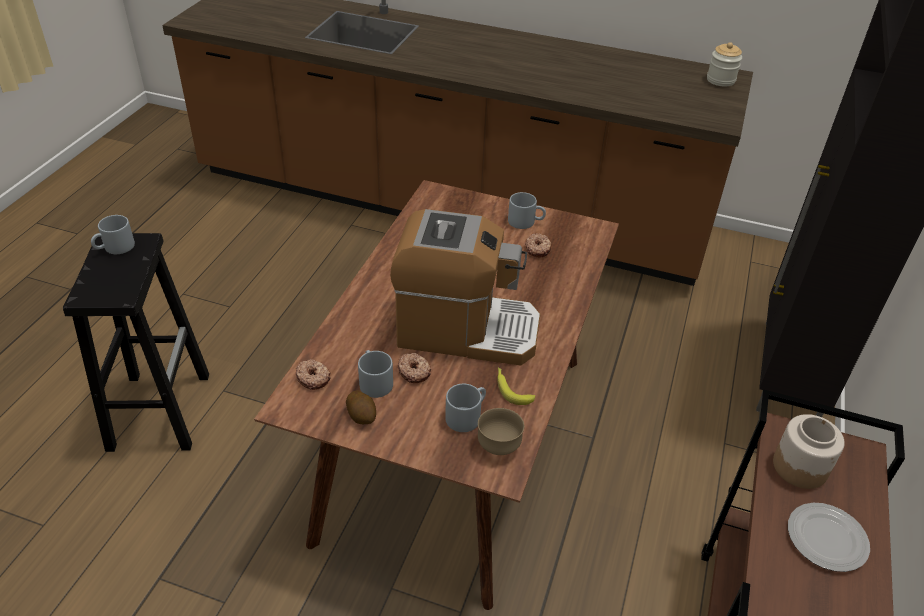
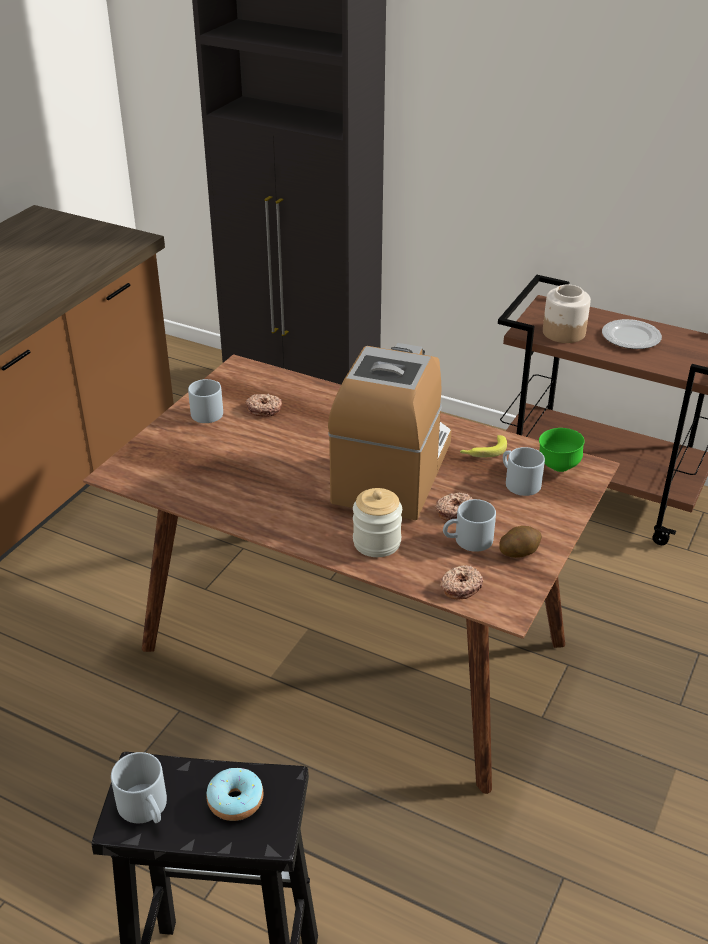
camera: 80 degrees left, 5 degrees down
(112, 280) = (235, 801): none -> donut
(498, 446) = (558, 467): brown bowl -> green bowl
(720, 80) = (41, 224): jar -> jar (377, 542)

